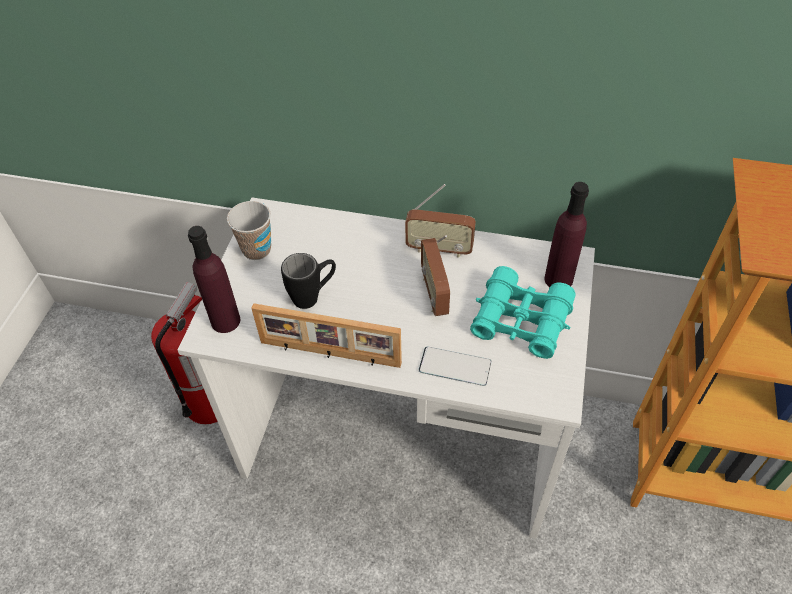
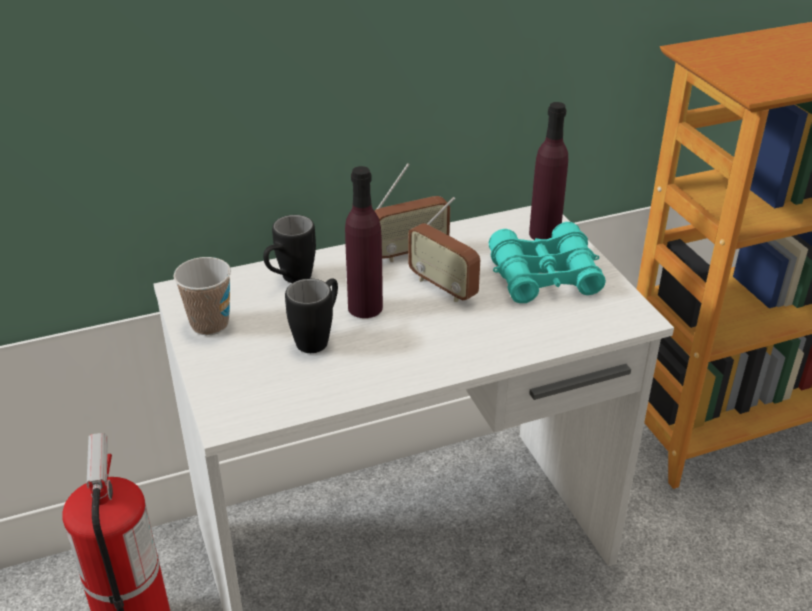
camera: 35 degrees left, 15 degrees down
(225, 321) = (238, 398): purple bottle -> purple bottle (365, 307)
(329, 354) = (388, 377): picture frame -> none
(336, 235) = (290, 280): none -> black mug
(455, 366) = (522, 333): phone -> none

